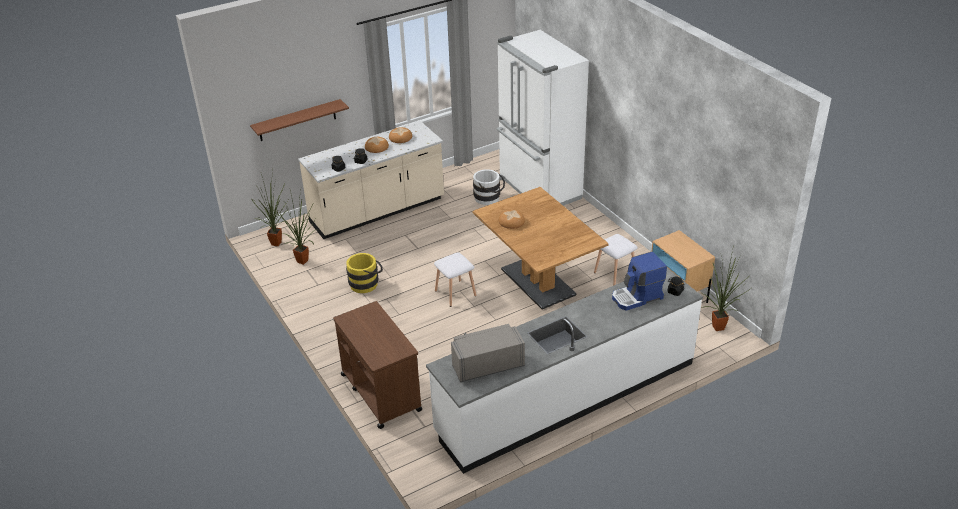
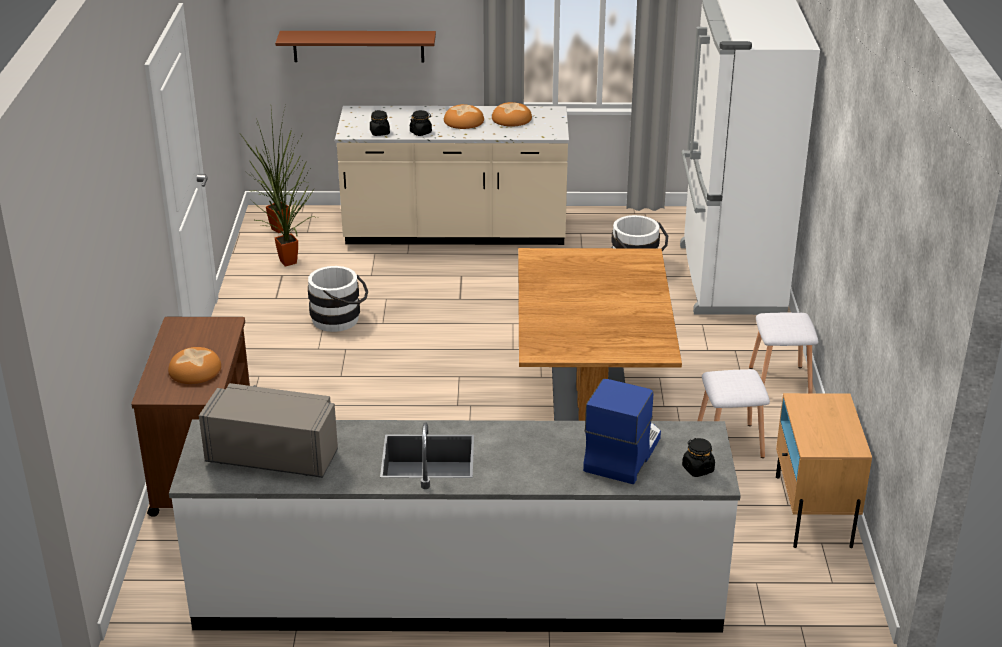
camera: 30 degrees right, 5 degrees down
(366, 283) = (340, 319): yellow bucket -> white bucket
(454, 293) = (448, 377): white stool -> white stool (779, 381)
(511, 221) = (560, 281): bread -> bread (195, 370)
(637, 297) = (621, 453): coffee machine -> coffee machine turned 105 degrees clockwise
(720, 328) = (835, 597): potted plant -> none

